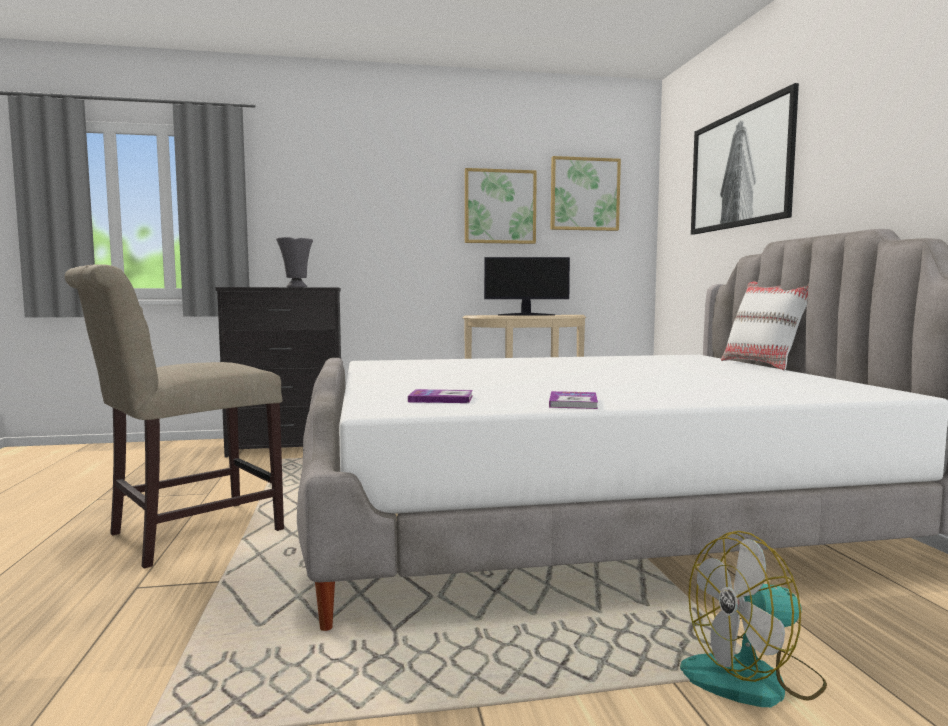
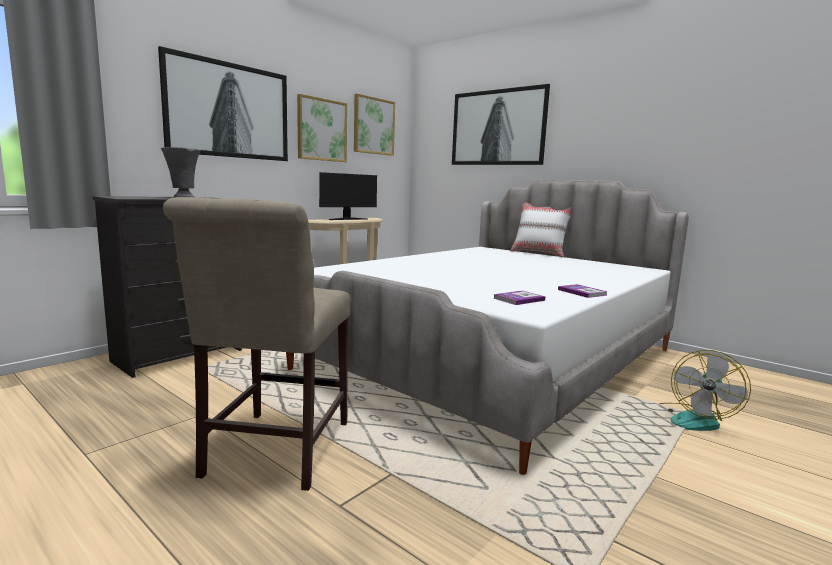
camera: 40 degrees left, 5 degrees up
(378, 197) = (229, 110): none -> picture

